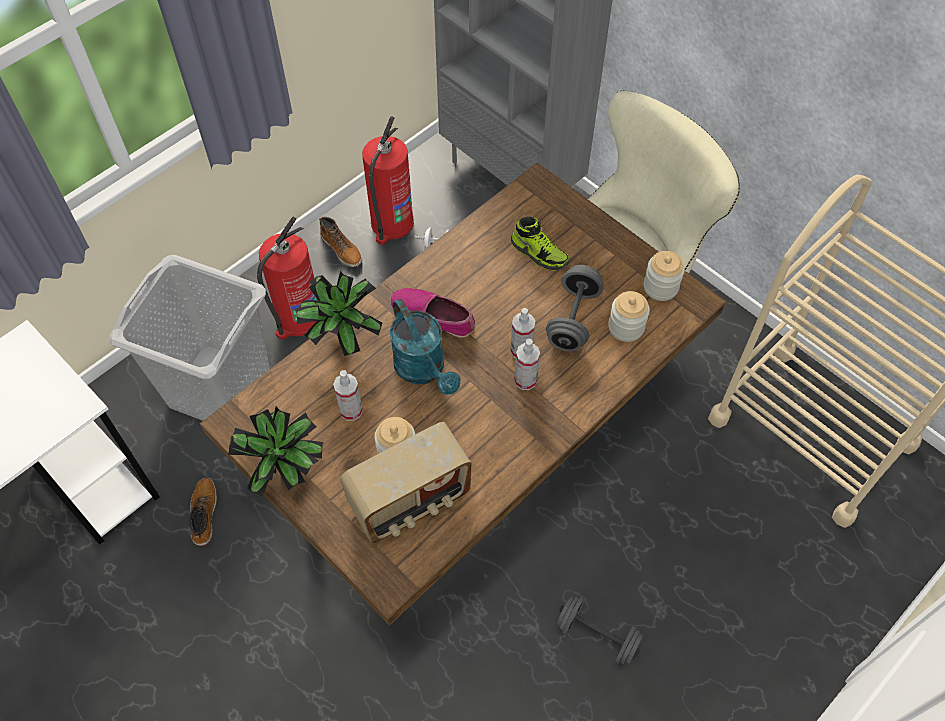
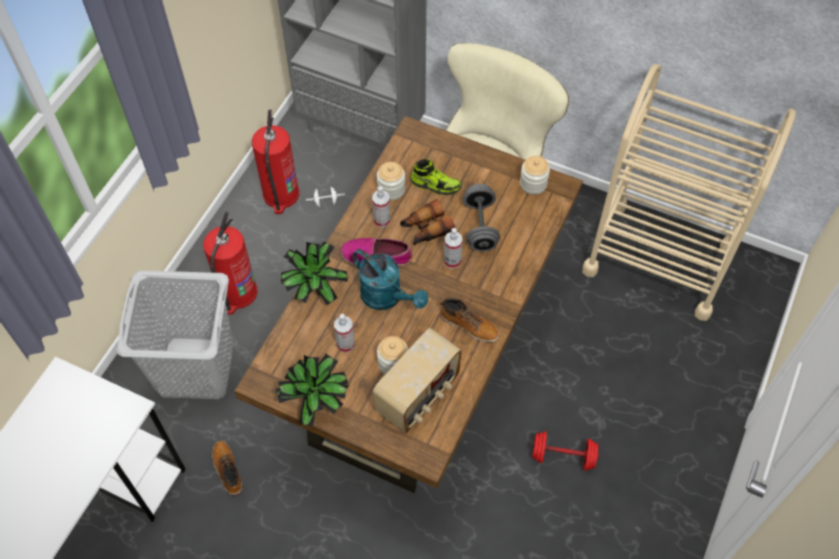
camera: 20 degrees left, 0 degrees up
(342, 249) = (249, 227): boot -> boot (469, 325)
(505, 302) = (426, 229): none -> binoculars
(525, 380) = (464, 282): spray bottle -> spray bottle (382, 220)
(597, 635) = (563, 456): grey dumbbell -> red dumbbell
(626, 327) = (520, 221): jar -> jar (391, 189)

